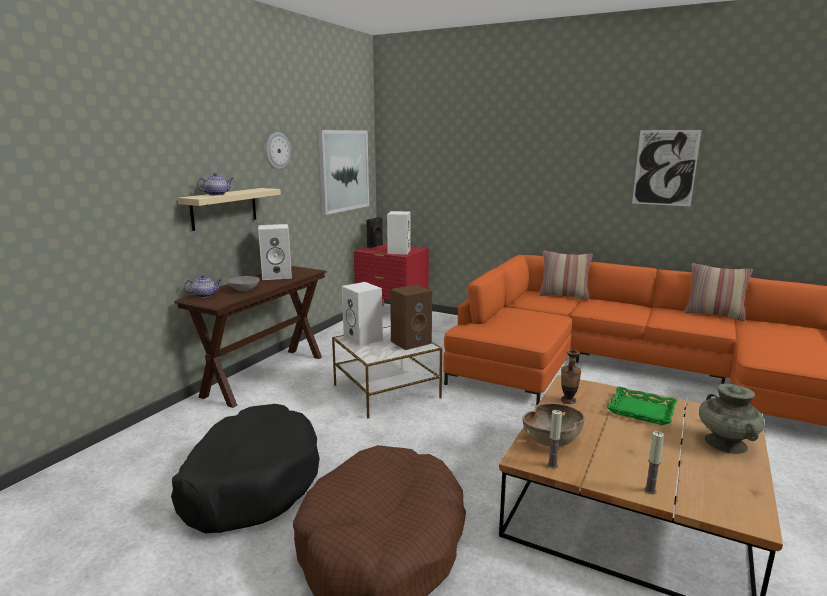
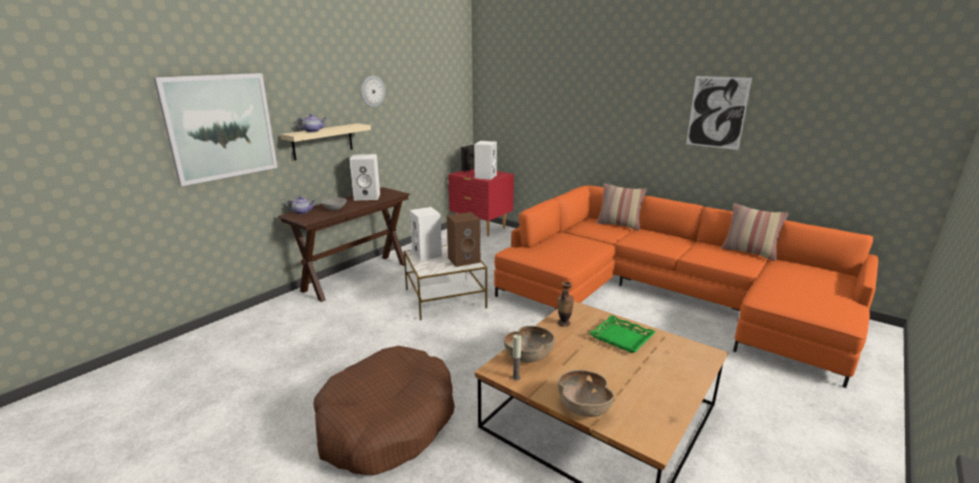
camera: 10 degrees right, 5 degrees up
(250, 482) = (311, 363): black dog bed -> none
(344, 170) = (439, 105): picture -> picture (221, 127)
(650, 490) = (583, 407): candle -> brown bowl
(725, 443) = (676, 374): turquoise vase -> none

